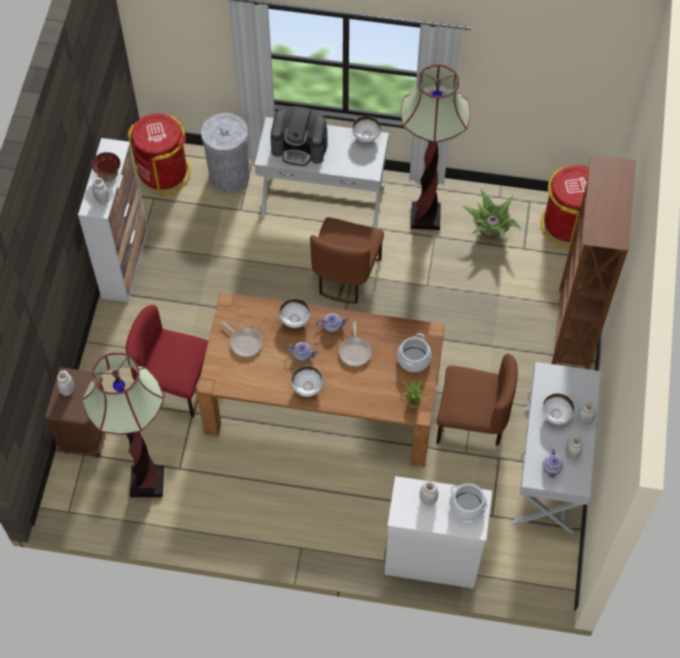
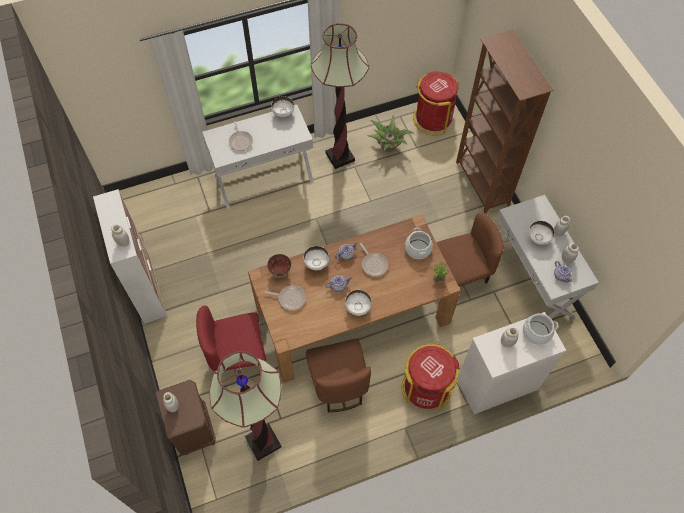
camera: 30 degrees left, 0 degrees up
(108, 174) = (116, 221): bowl -> bowl (280, 271)
(164, 172) = (137, 211): red trash can -> red trash can (426, 388)
(229, 176) = (186, 192): grey trash can -> none
(300, 147) = (240, 141): coffee machine -> frying pan
(345, 275) = (312, 220): brown chair -> brown chair (338, 385)

